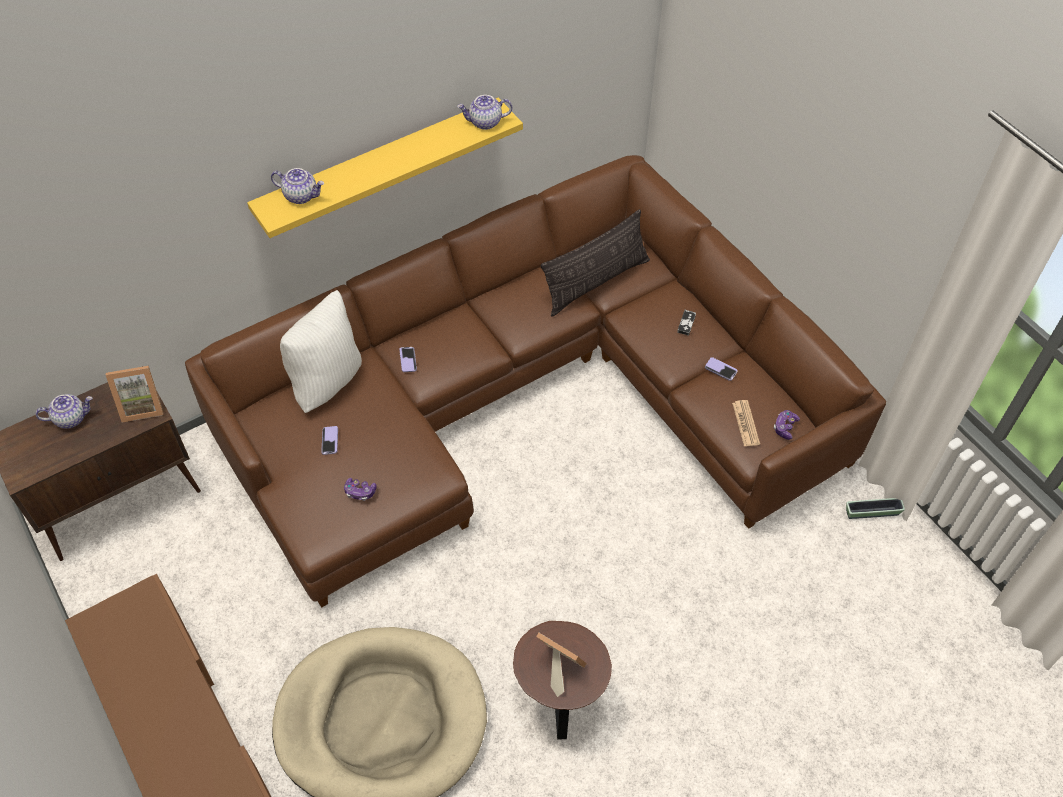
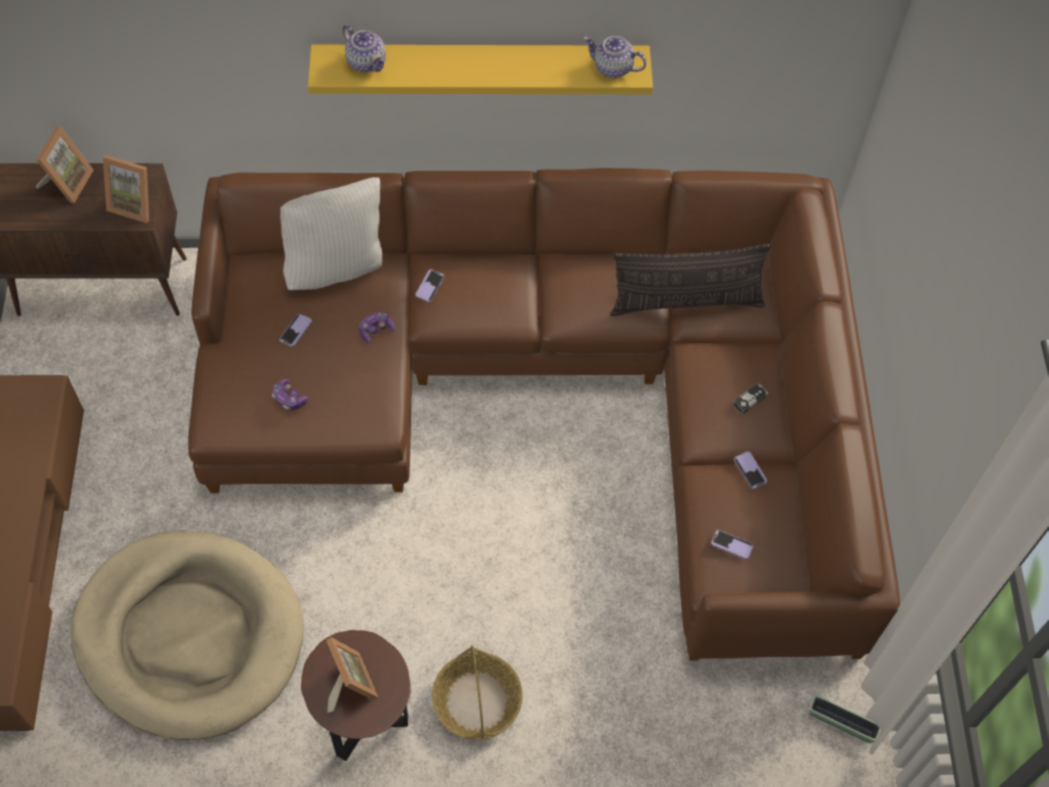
camera: 30 degrees right, 5 degrees up
(71, 418) = (67, 183): teapot -> picture frame
(628, 640) = (477, 701): none -> basket
(745, 423) = (731, 545): newspaper -> phone
(785, 427) = (772, 573): game controller -> game controller (376, 330)

